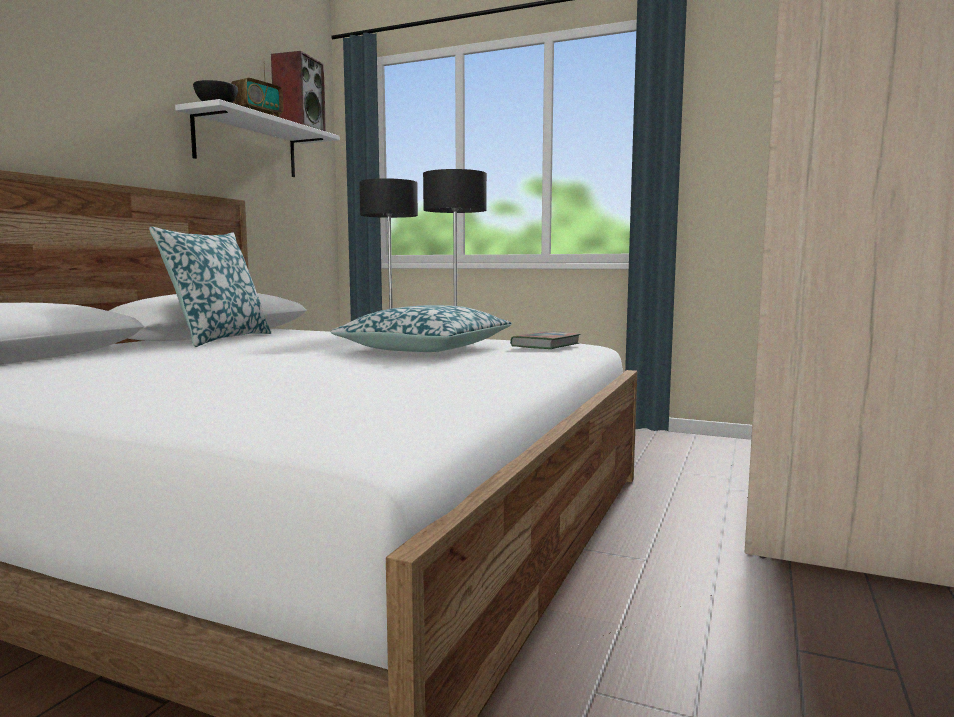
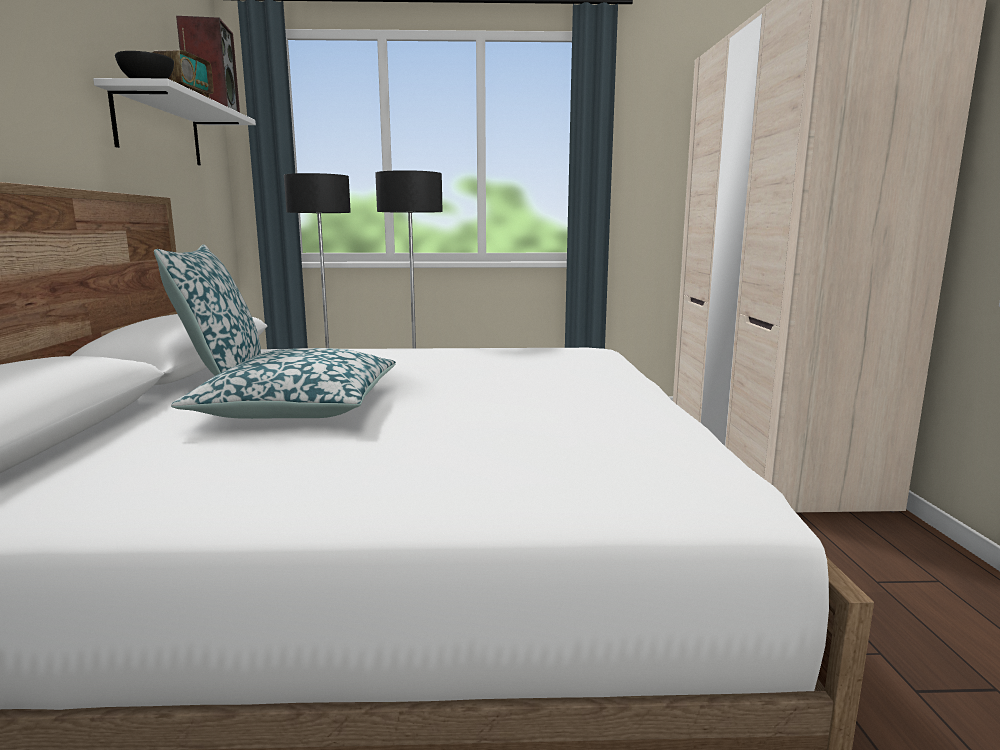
camera: 25 degrees left, 5 degrees up
(425, 349) = (484, 369): pillow -> pillow (299, 407)
(546, 345) = (580, 355): book -> none

